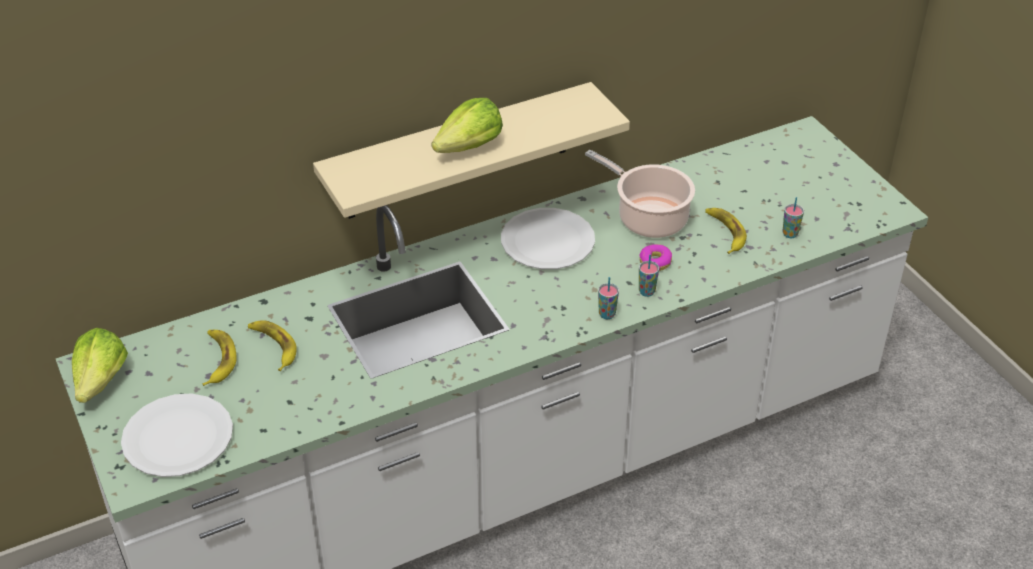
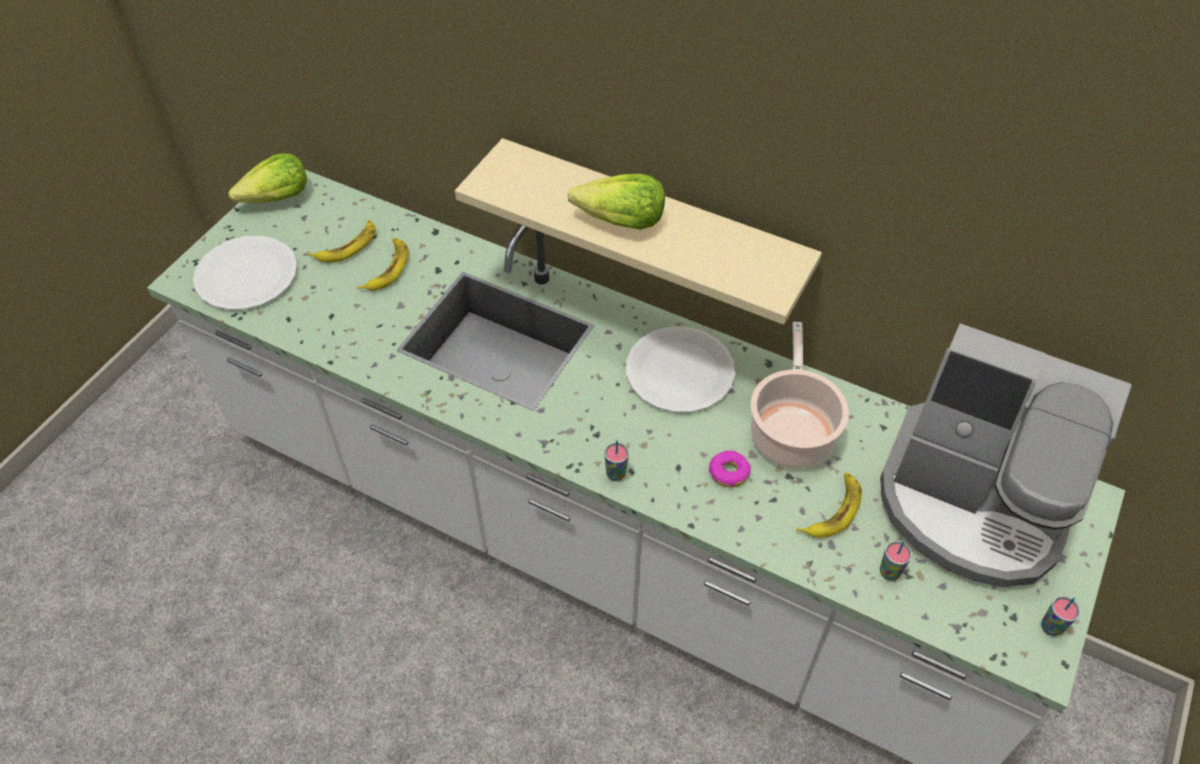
camera: 55 degrees right, 10 degrees up
(646, 292) = (677, 489): cup -> cup (1051, 627)
(770, 174) = (974, 502): none -> coffee machine

